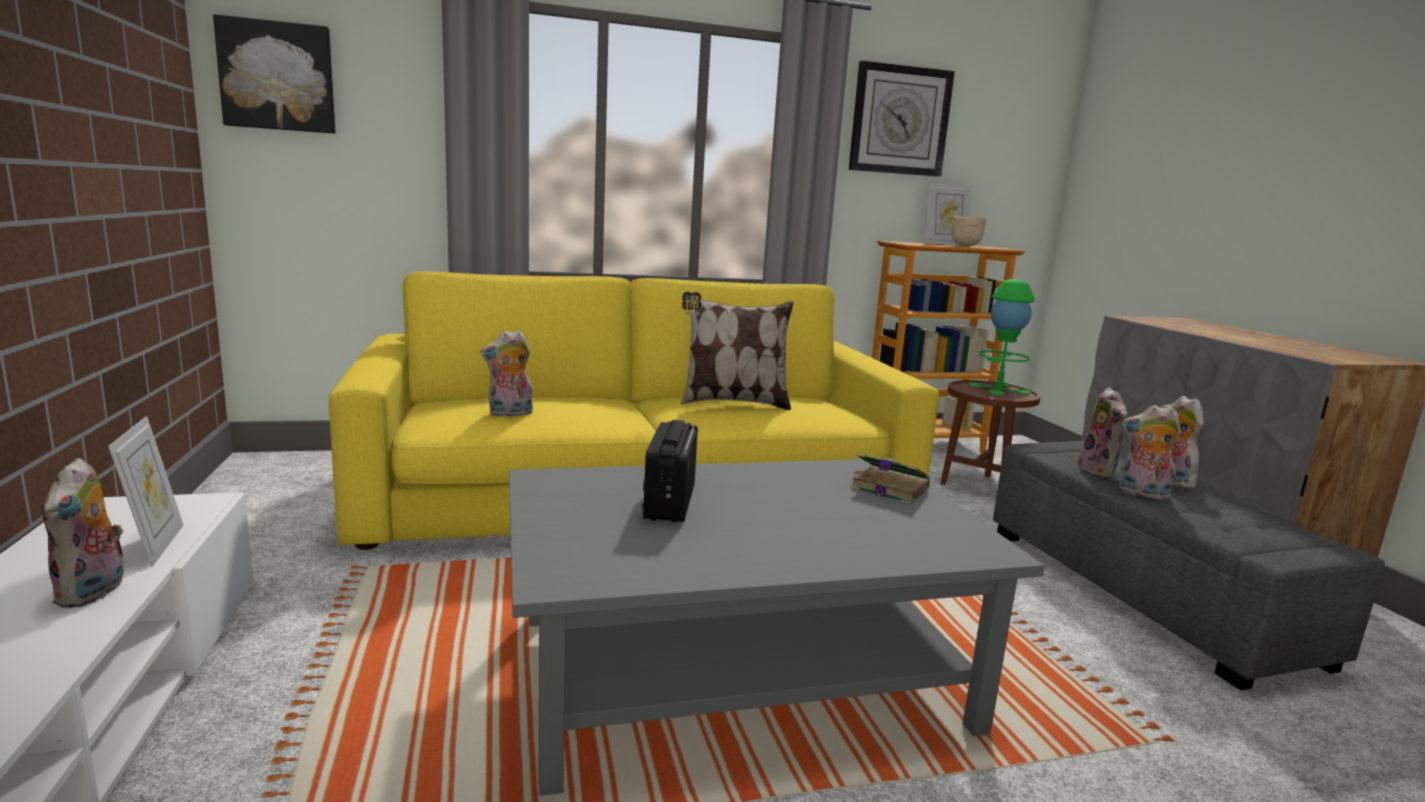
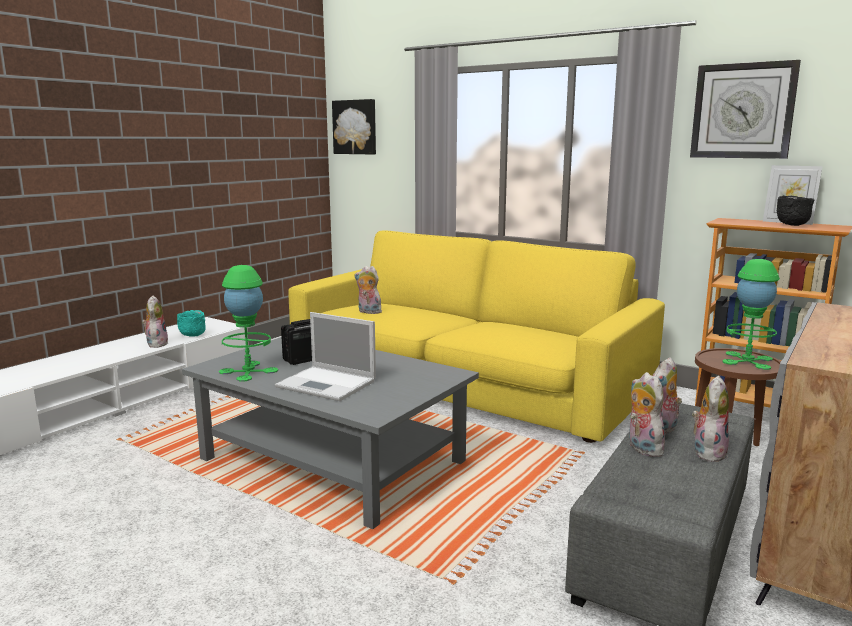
camera: 50 degrees right, 0 degrees up
(94, 592) = (156, 344): plush toy -> plush toy turned 135 degrees clockwise
(156, 545) = (192, 336): picture frame -> turquoise bowl
(651, 558) = (248, 371): none -> green table lamp
(733, 402) = (498, 328): pillow -> none
(817, 532) = (328, 384): none -> laptop
(888, 488) = (422, 381): book -> none
(964, 246) = (791, 225): beige bowl -> black bowl

